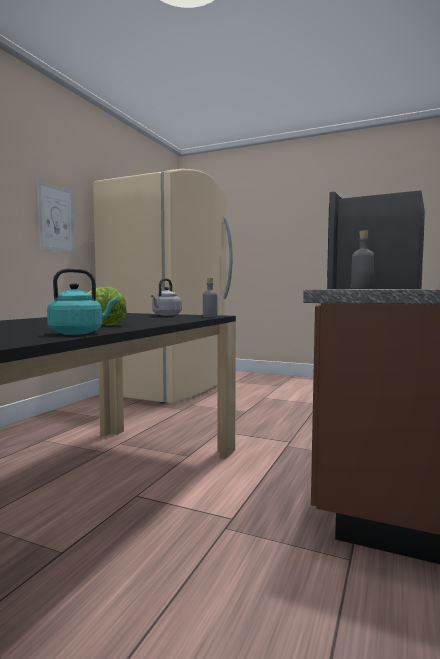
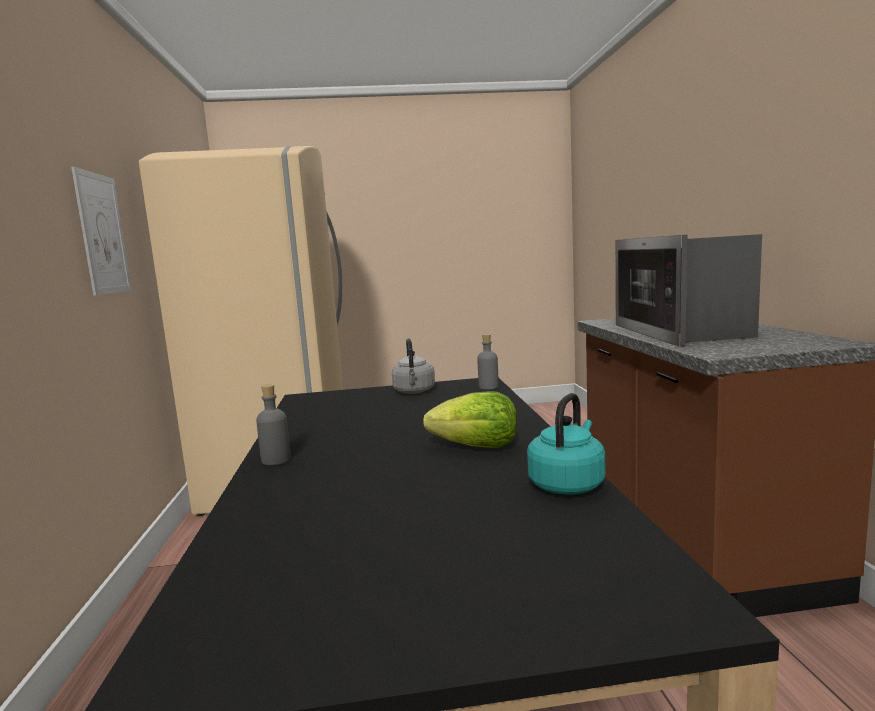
camera: 30 degrees left, 5 degrees up
(362, 288) = (744, 349): grey bottle -> grey bottle (276, 460)

